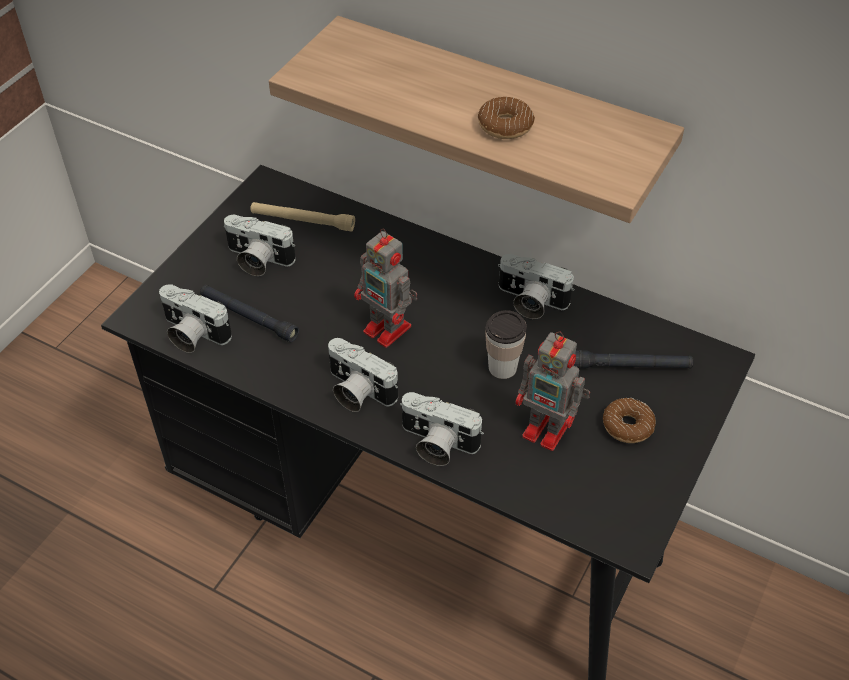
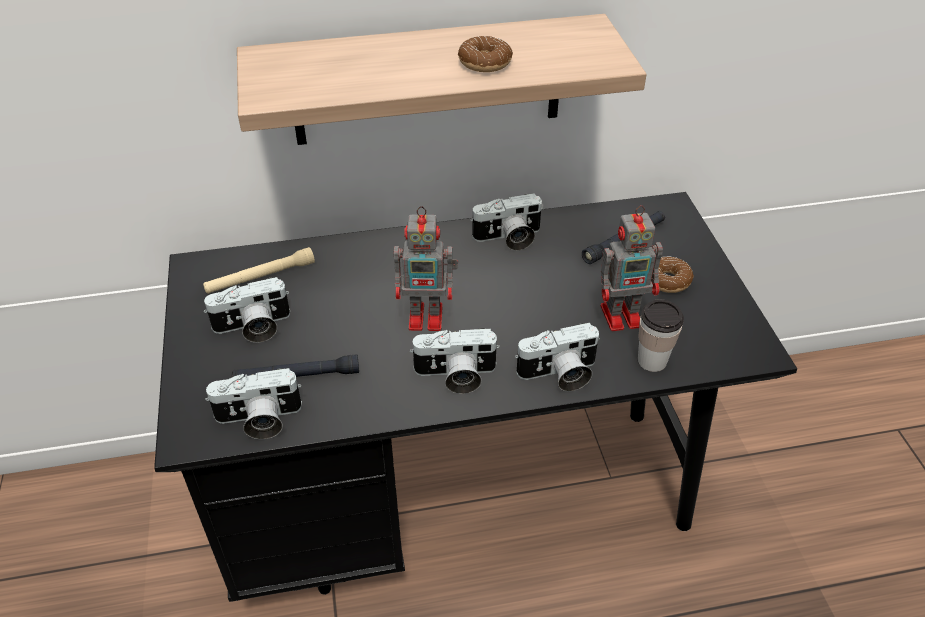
camera: 40 degrees left, 5 degrees down
(502, 367) = (542, 293): cup -> cup (652, 361)

